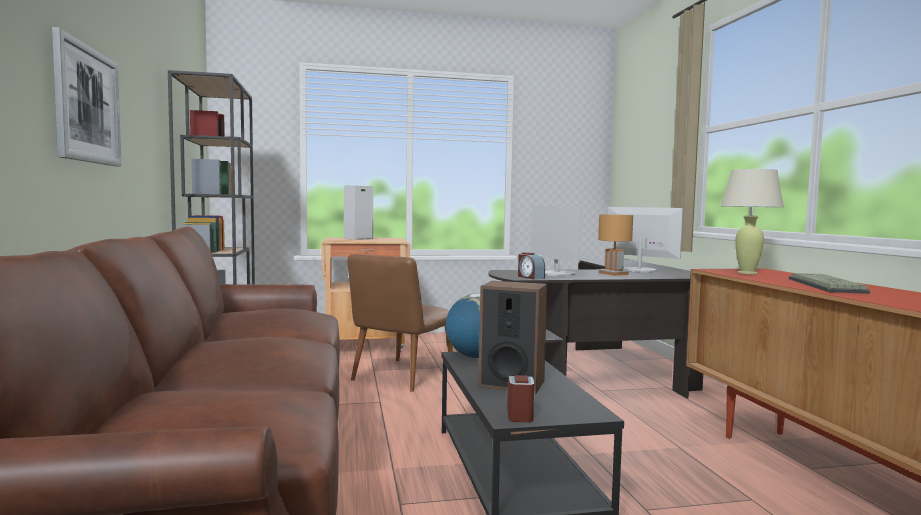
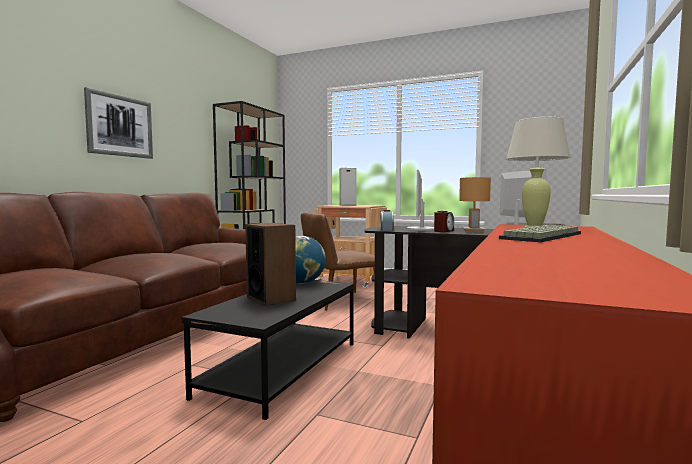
camera: 35 degrees right, 0 degrees up
(520, 414) = (218, 313): alarm clock -> alarm clock (443, 231)

